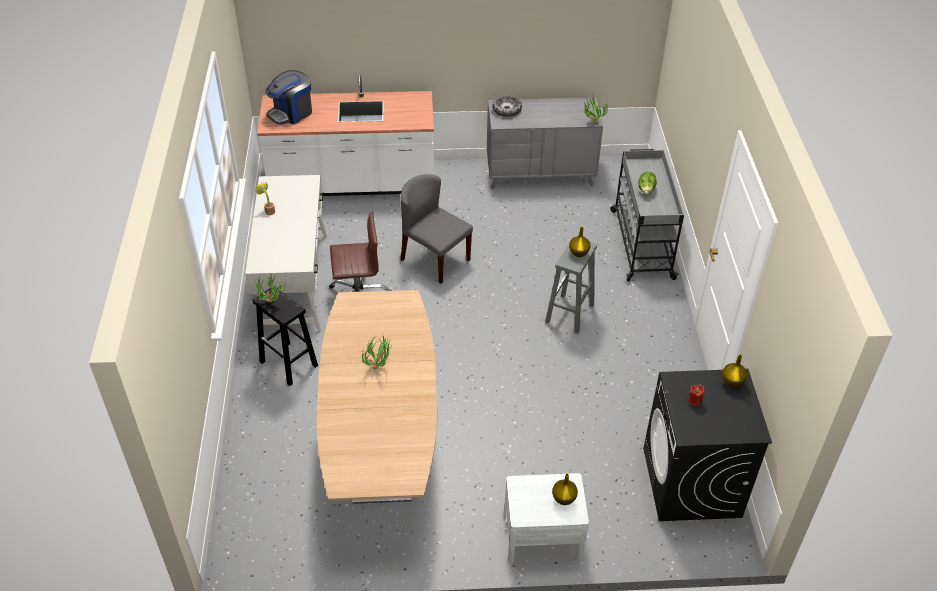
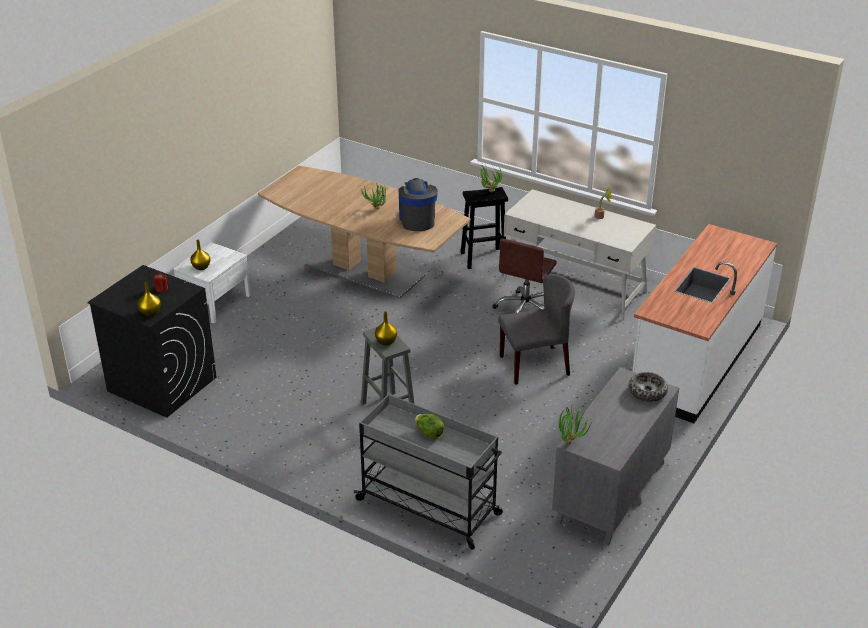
camera: 125 degrees right, 10 degrees down
(291, 113) = (729, 248): coffee machine -> coffee machine (417, 220)

